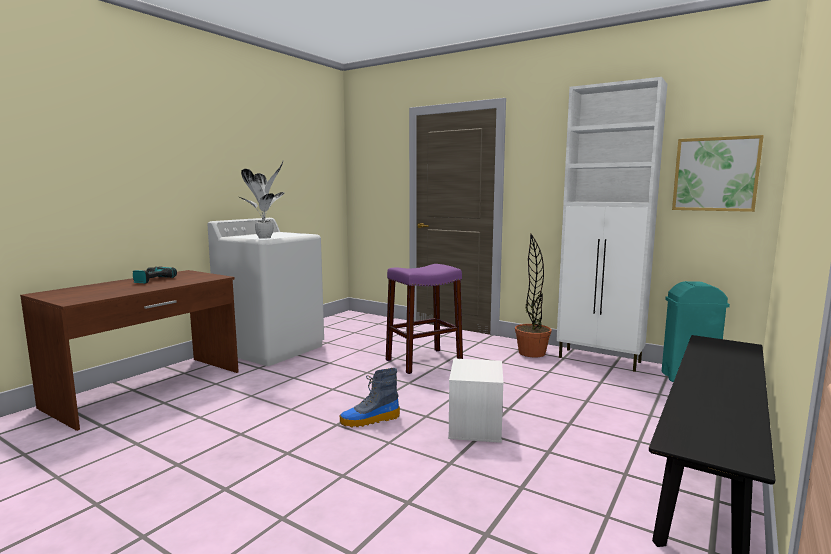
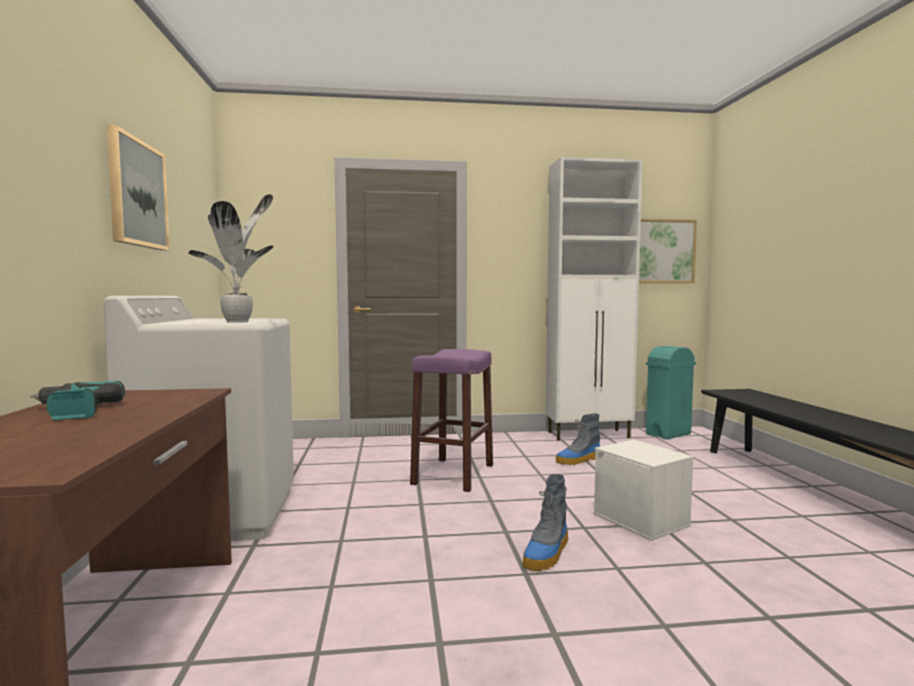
camera: 40 degrees left, 5 degrees down
(246, 159) = (137, 194): none -> picture
(532, 353) = (530, 442): potted plant -> none
(536, 376) = (578, 460): none -> boot

